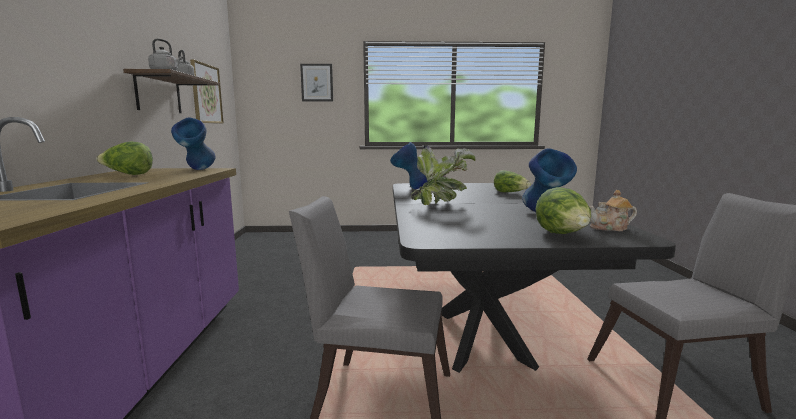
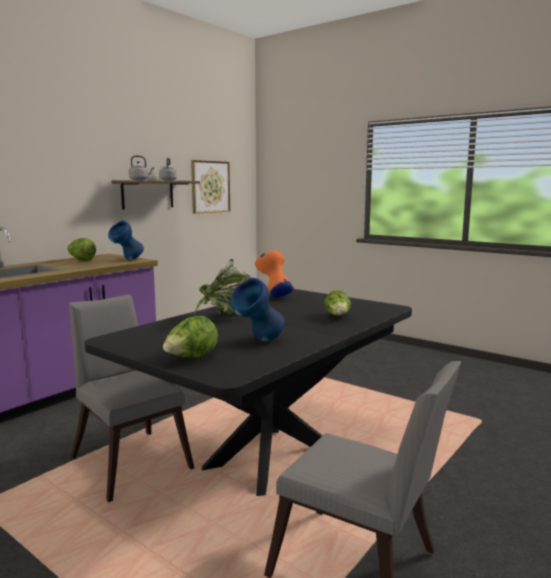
camera: 40 degrees right, 0 degrees up
(317, 82) = (322, 169): picture -> none
(411, 189) = (274, 296): blue vase -> orange vase
(610, 228) = (249, 364): teapot -> none

